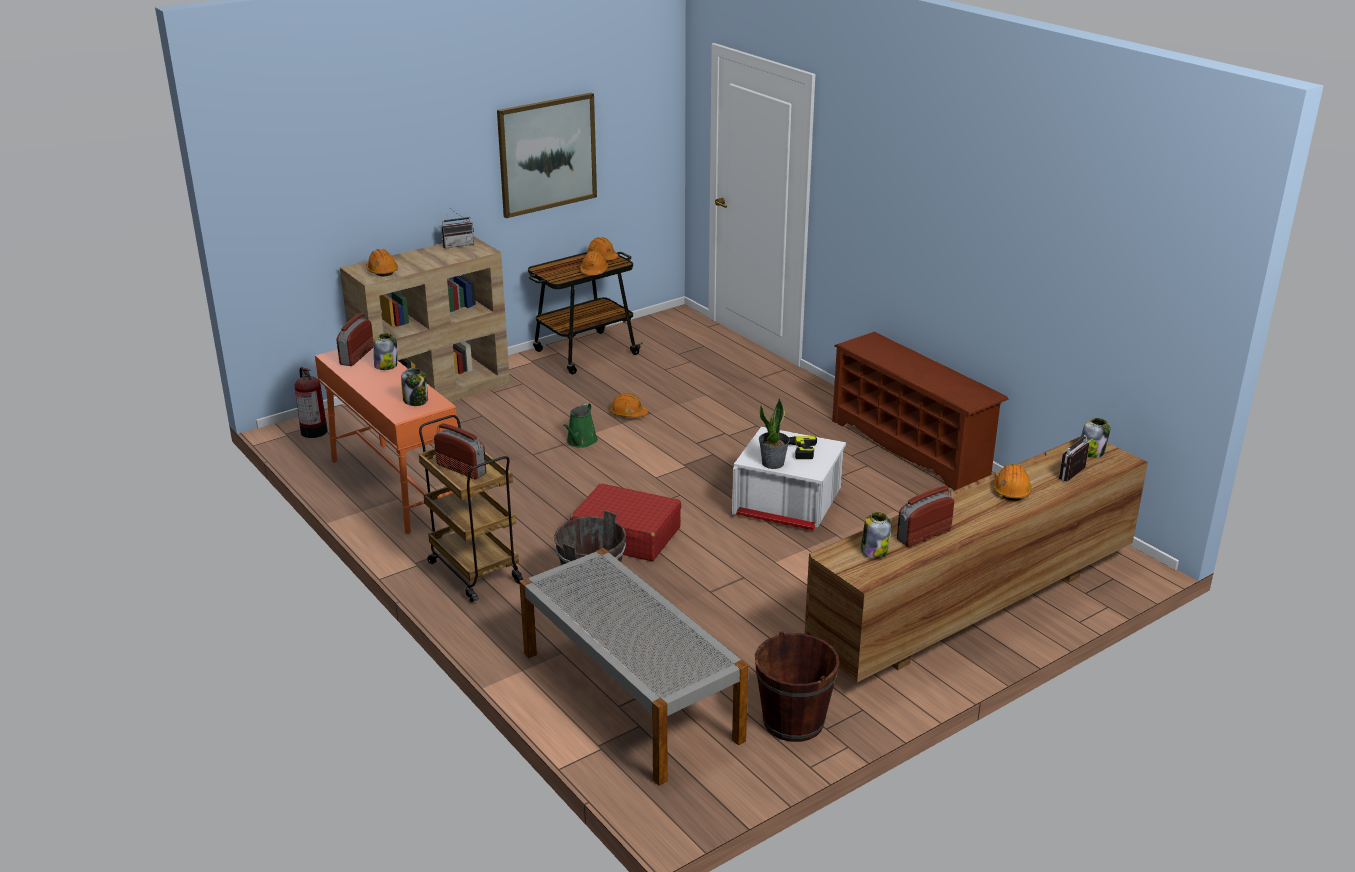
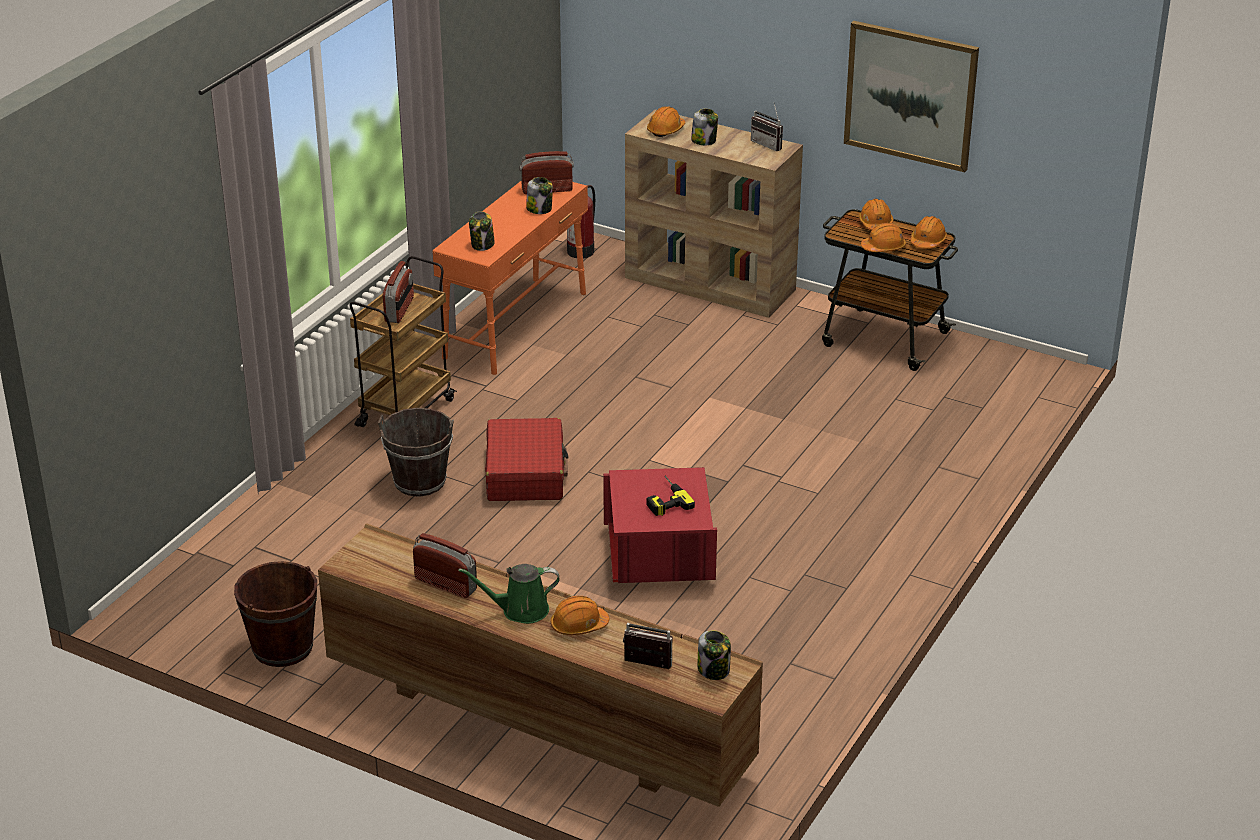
camera: 65 degrees right, 5 degrees up
(580, 441) = (684, 395): green watering can -> green watering can (520, 610)
(628, 414) = (769, 405): orange hard hat -> orange hard hat (876, 224)
(629, 696) = (271, 548): grey bench -> none
(773, 463) = (627, 493): potted plant -> none
(787, 505) = (657, 555): white storage box -> red storage box
(874, 551) = (396, 560): jar -> jar (704, 141)
(911, 447) = (862, 614): brown shoe rack -> none

